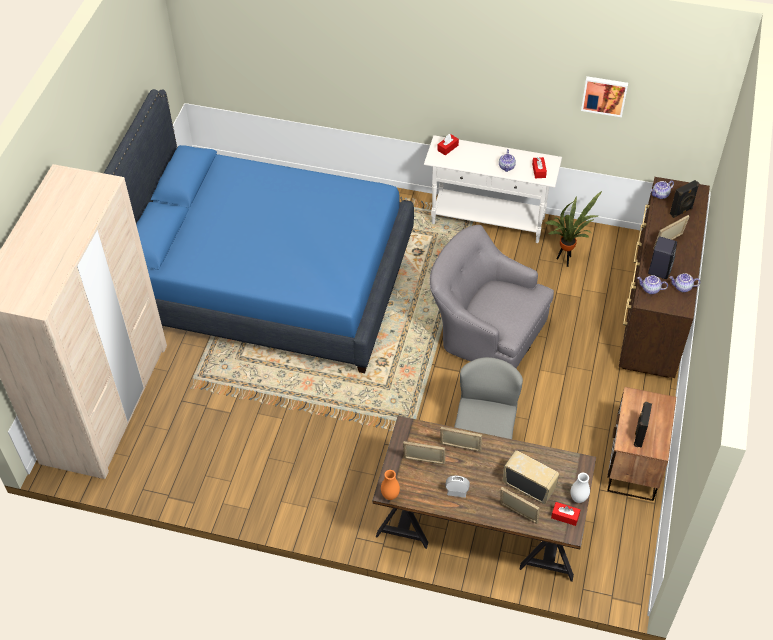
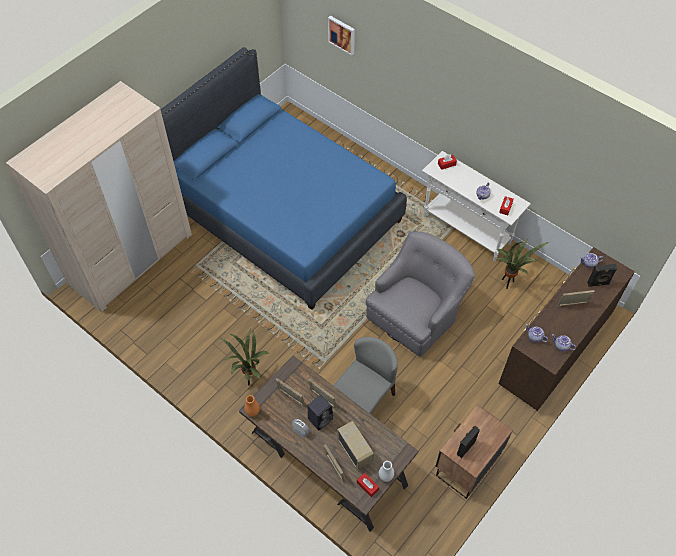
camera: 25 degrees right, 5 degrees up
(337, 478) = (250, 379): none -> potted plant
(485, 330) = (416, 313): grey armchair -> grey armchair turned 75 degrees clockwise
(604, 95) = (571, 168): picture -> picture (342, 34)
(659, 269) = (552, 323): black speaker -> black speaker (320, 418)

